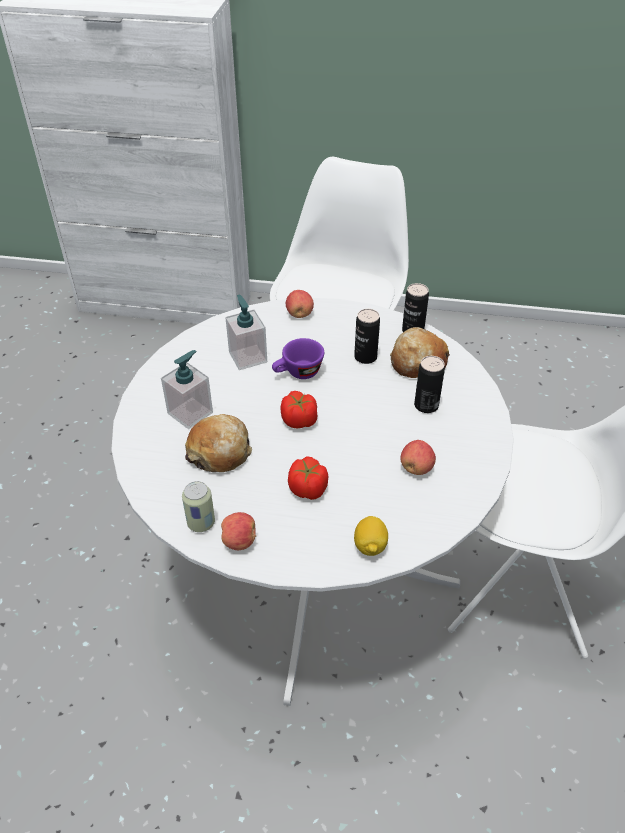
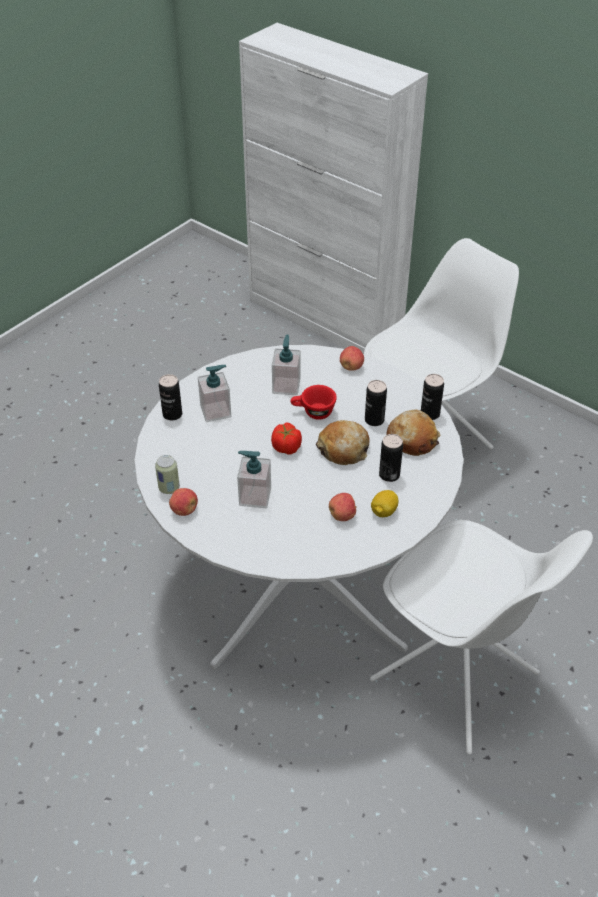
camera: 30 degrees right, 0 degrees up
(141, 436) = (172, 414): none -> can
(220, 451) = (215, 446): bread -> bread (343, 449)
(298, 373) = (313, 412): purple cup -> red cup
(308, 489) = (255, 496): tomato -> soap dispenser
(370, 546) = (266, 551): lemon -> lemon (384, 511)

